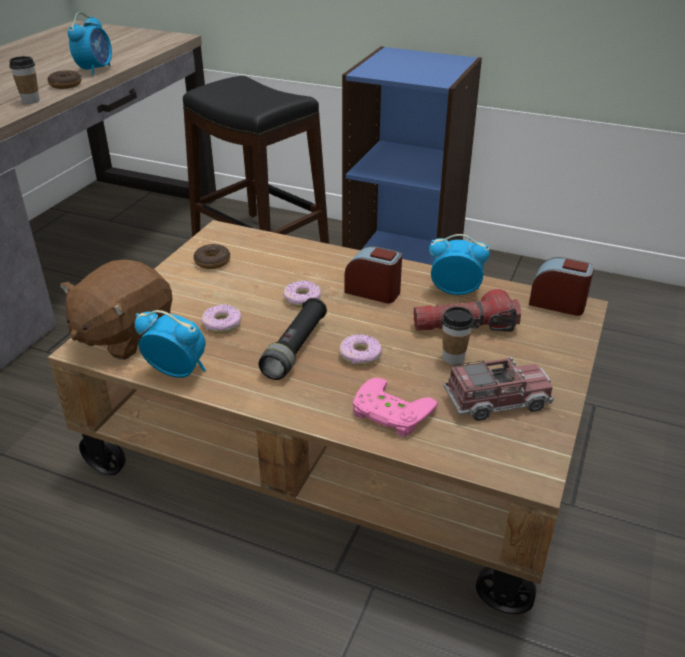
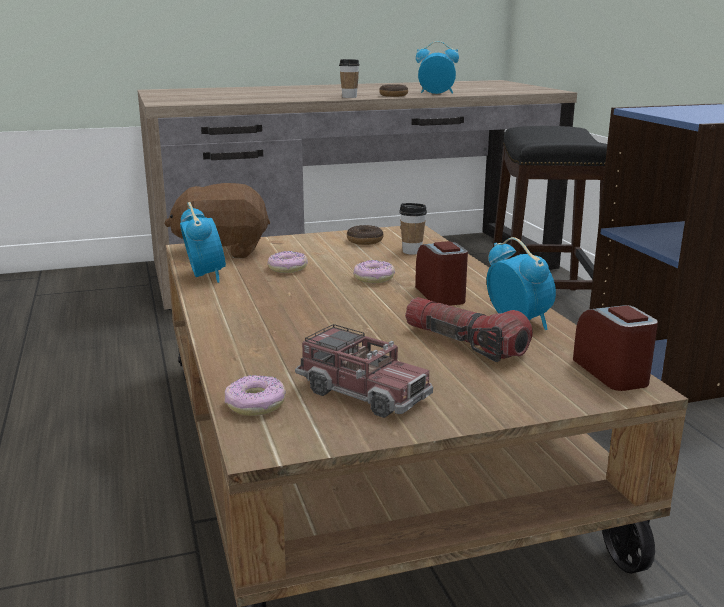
camera: 50 degrees right, 15 degrees down
(95, 70) = (436, 94): alarm clock -> alarm clock turned 150 degrees counterclockwise
(295, 348) = (299, 297): black flashlight -> none
(360, 356) = (331, 320): donut -> donut (255, 404)
(389, 414) = (264, 354): pink game controller -> none
(453, 358) = (400, 354): cup -> cup (412, 251)

